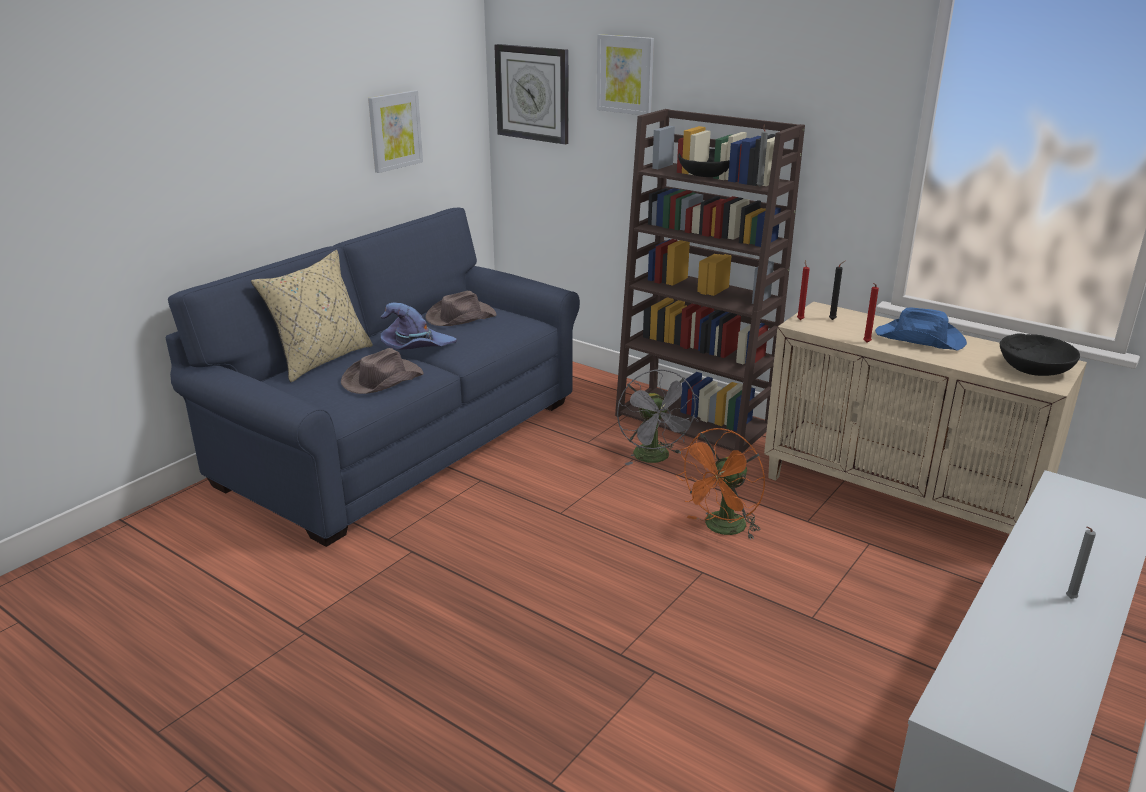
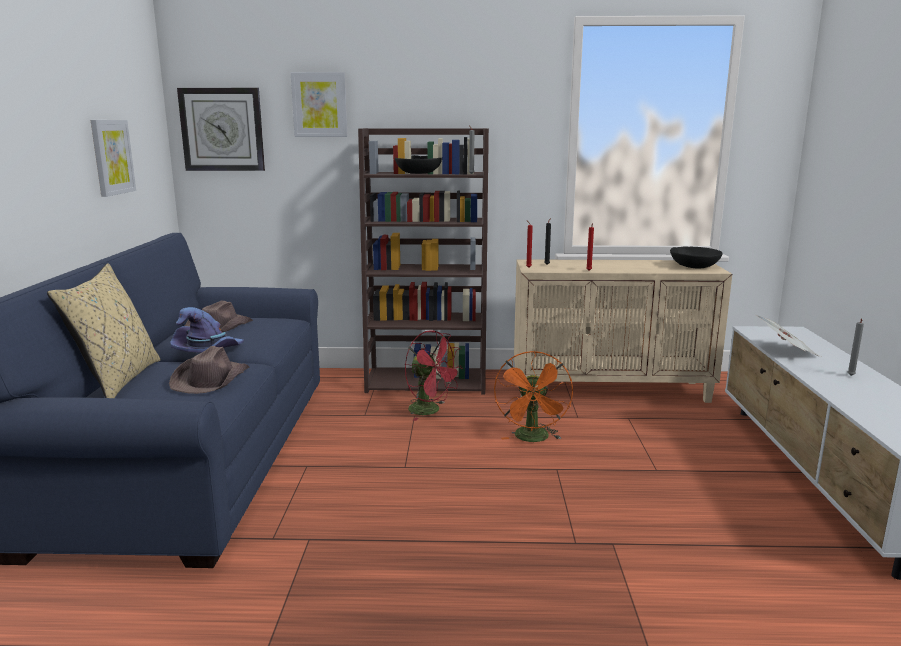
camera: 35 degrees left, 10 degrees down
(655, 458) = (430, 411): grey fan -> red fan
(920, 339) = (613, 265): blue hat -> none
(1045, 532) = (785, 351): none -> newspaper

